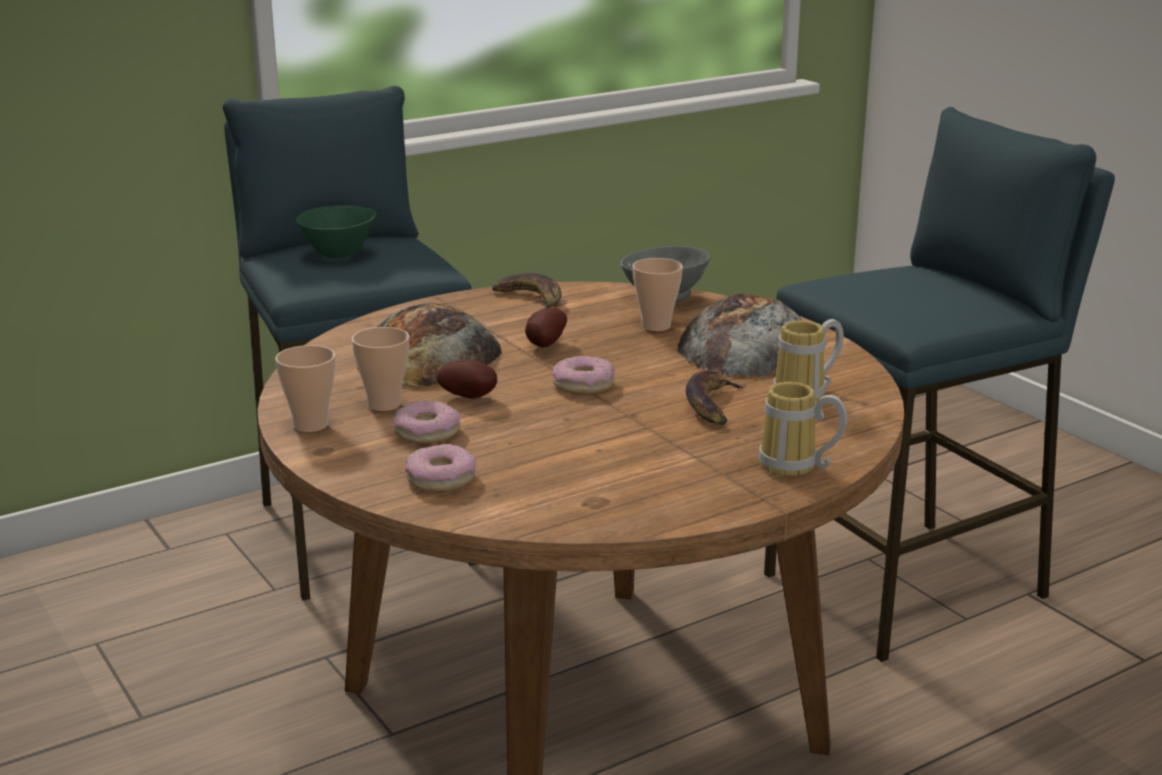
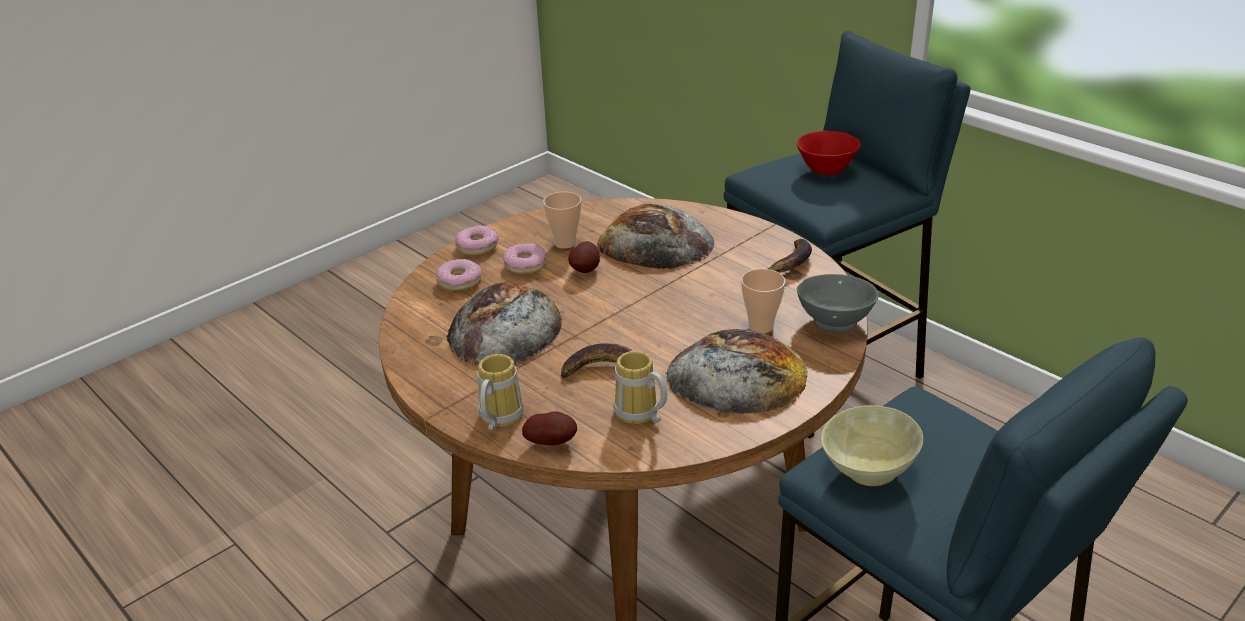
camera: 80 degrees right, 10 degrees up
(311, 425) = (527, 226): cup -> none
(338, 255) = (825, 171): green bowl -> red bowl
(544, 345) = (694, 283): potato -> potato (552, 442)
(583, 385) = (623, 310): donut -> donut (477, 247)
(589, 454) = (505, 328): none -> bread
(918, 312) = (866, 471): none -> beige bowl

